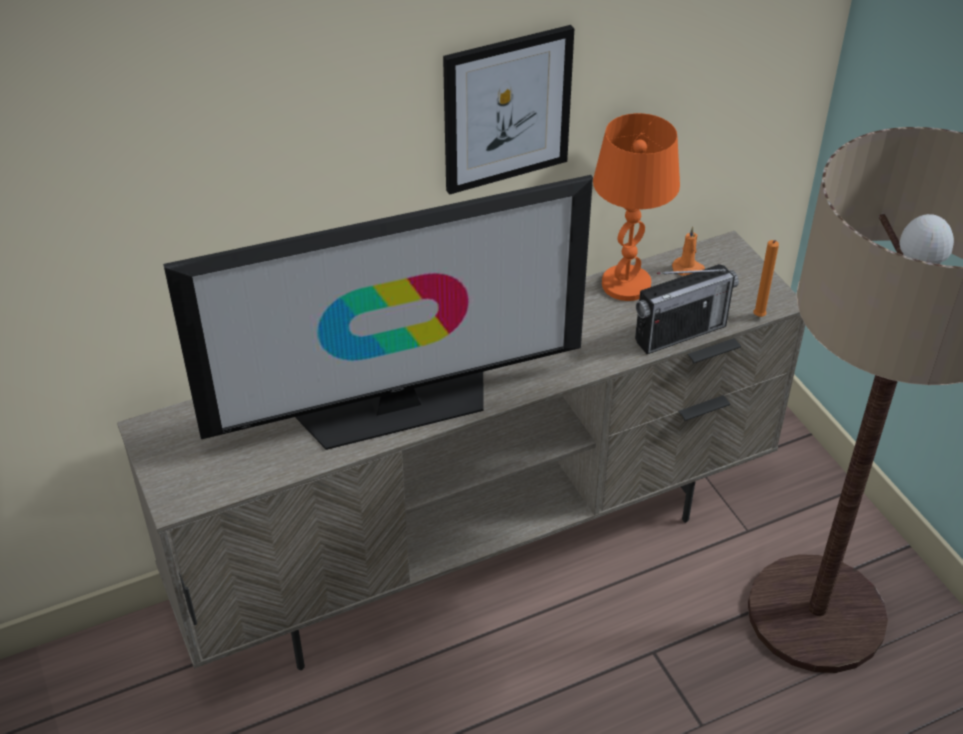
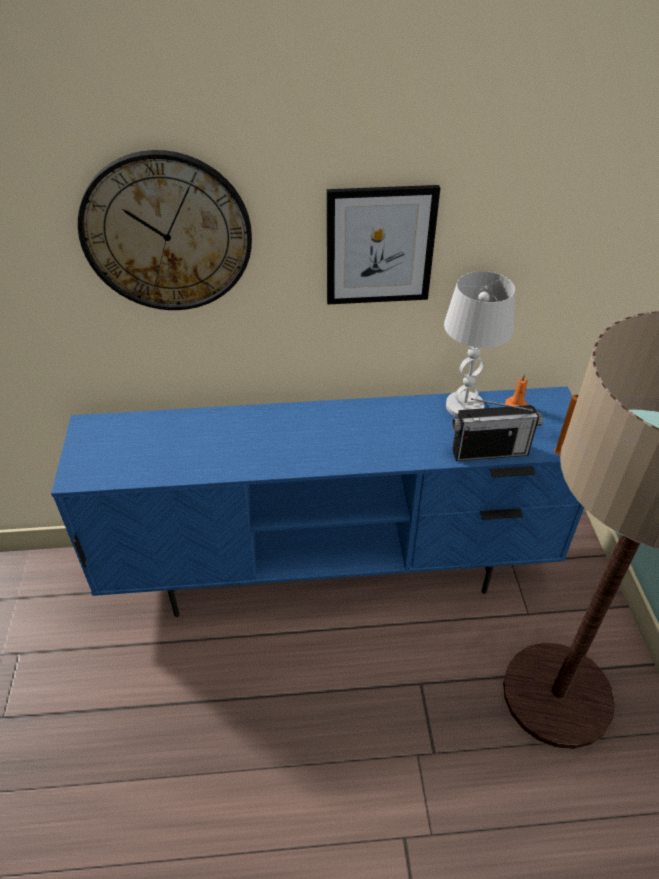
camera: 20 degrees right, 0 degrees up
(250, 149) = (167, 233): none -> wall clock
(396, 406) = (255, 451): television -> none
(482, 550) = (331, 570): beige tv stand -> blue tv stand
(626, 285) = (464, 406): orange table lamp -> white table lamp

